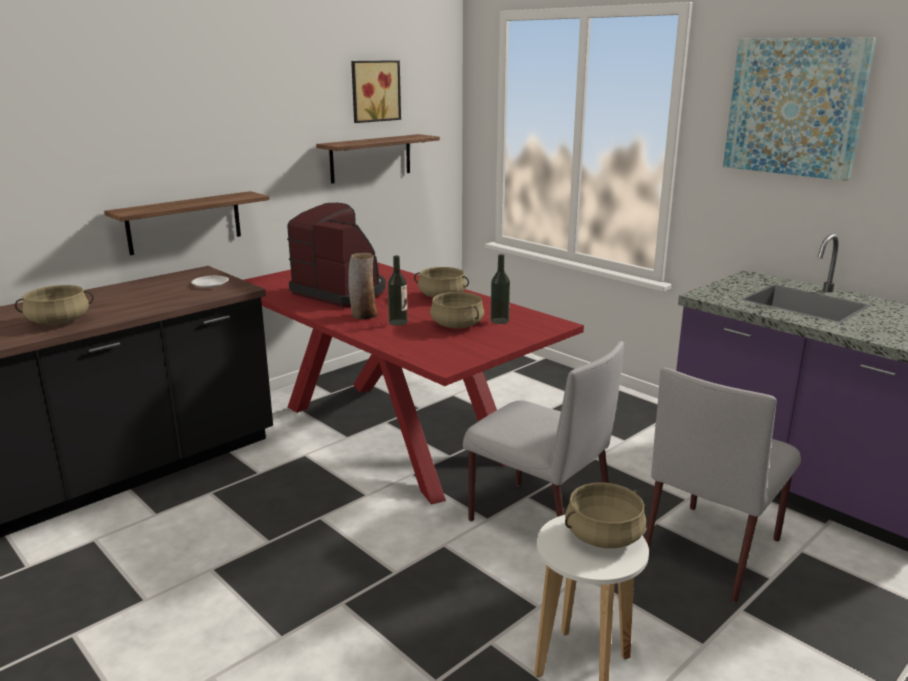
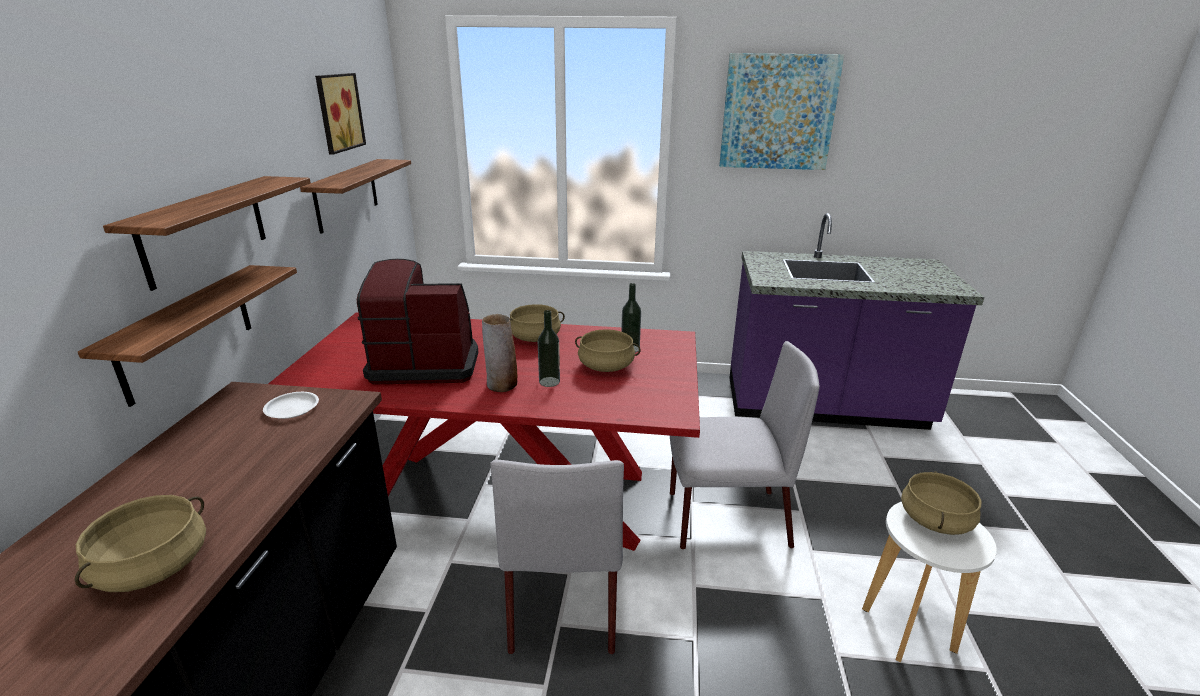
camera: 40 degrees left, 5 degrees up
(216, 158) = (205, 229): none -> shelf
(712, 549) = (845, 482): grey chair -> grey chair (564, 596)

